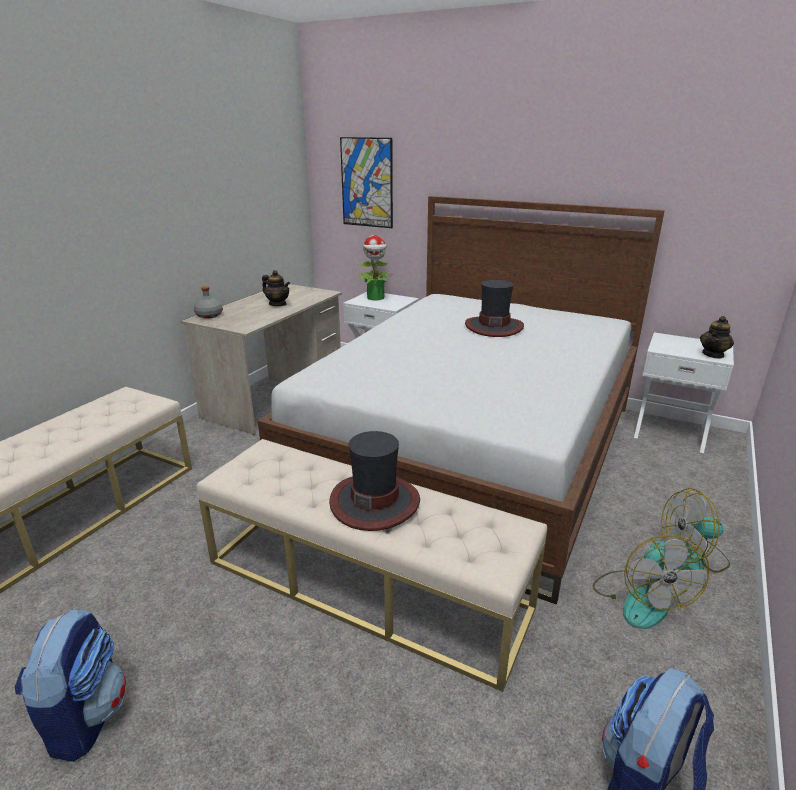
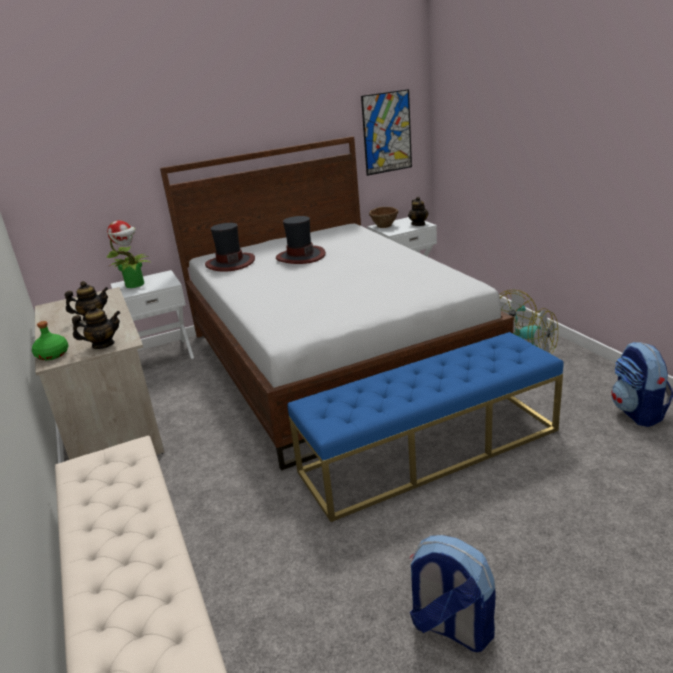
camera: 50 degrees left, 0 degrees up
(209, 315) = (52, 355): grey bottle -> green bottle
(235, 323) = (103, 345): none -> teapot
(366, 584) = (430, 450): beige bench -> blue bench
(367, 183) = (79, 171): picture -> picture (387, 132)
(375, 502) = (436, 374): hat -> hat (230, 263)
(670, 340) = (384, 226): none -> brown bowl

